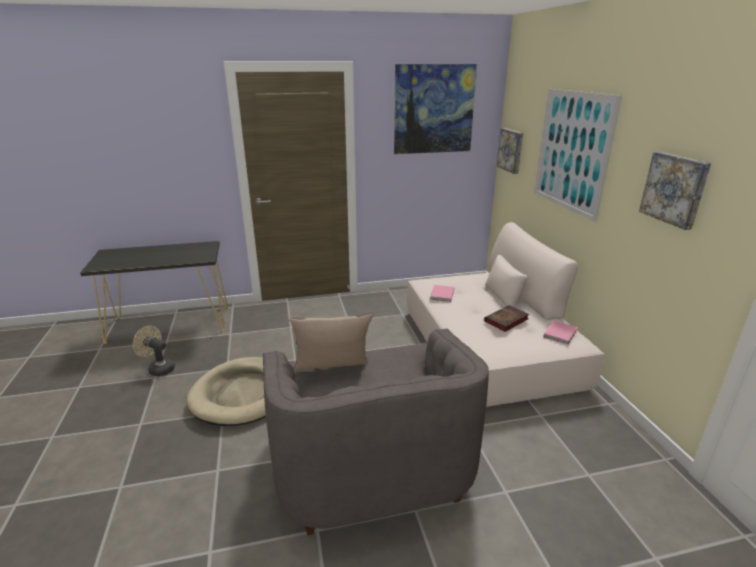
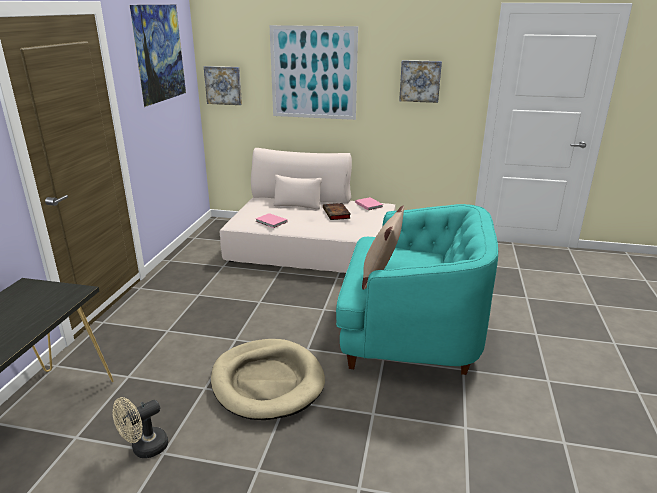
camera: 65 degrees left, 0 degrees up
(370, 463) = (410, 331): grey armchair -> turquoise armchair

